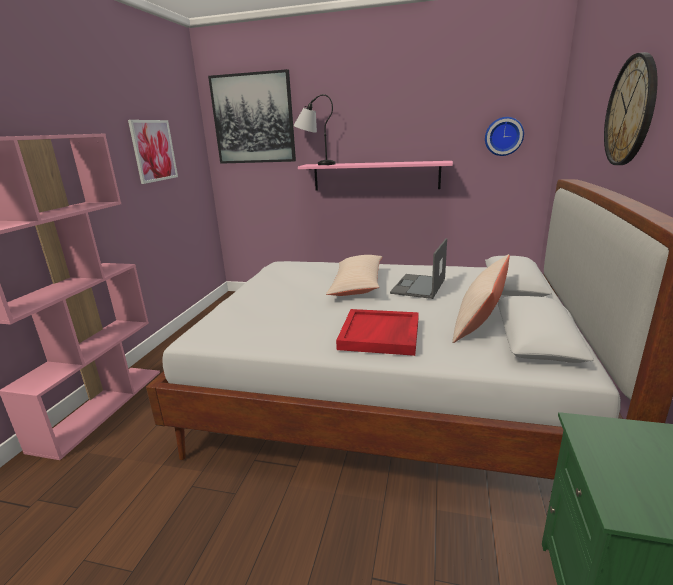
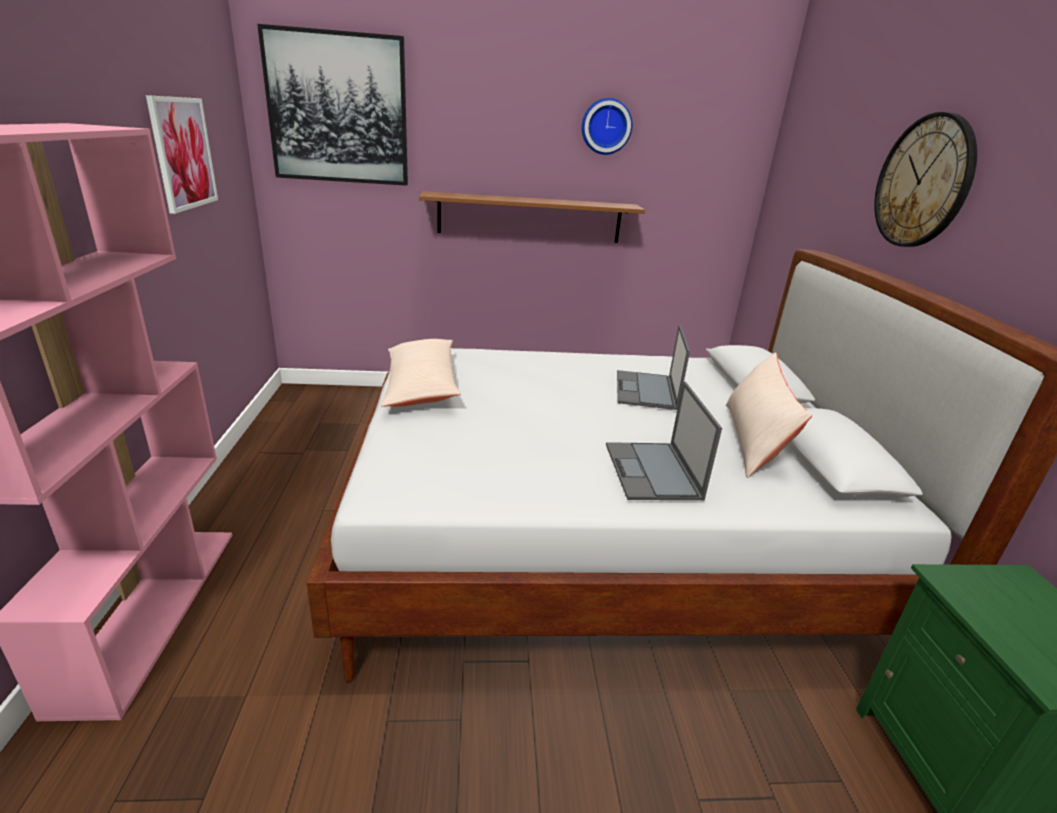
camera: 20 degrees left, 5 degrees up
(315, 164) = (442, 194): table lamp -> none
(357, 284) = (562, 389): beige pillow -> beige pillow (421, 385)
(375, 176) = (530, 218): pink shelf -> brown shelf
(380, 335) = (653, 472): red tray -> laptop
(503, 136) = (703, 178): wall clock -> wall clock (606, 126)

